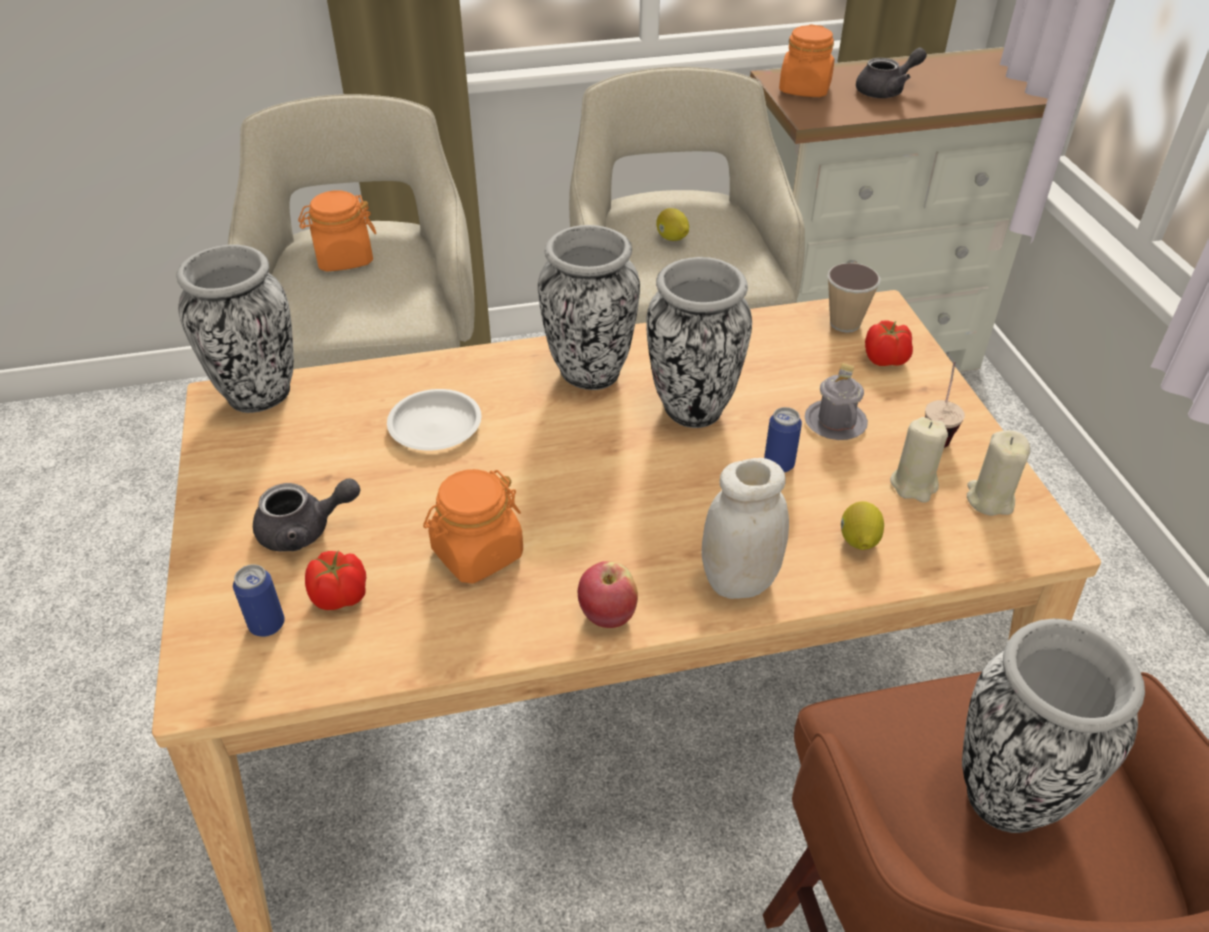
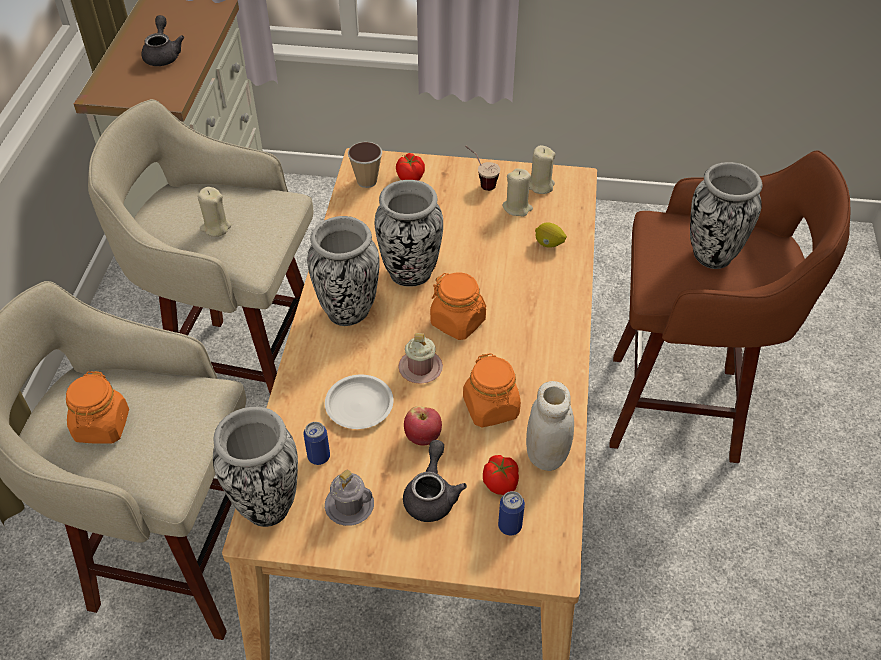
camera: 70 degrees left, 5 degrees up
(522, 463) = (420, 368): none -> pink mug
(607, 615) = (562, 360): apple -> apple (423, 437)
(672, 238) = (216, 227): lemon -> beige candle
(739, 581) = (559, 299): white jar -> white jar (546, 455)
(778, 464) = (477, 253): can -> can (319, 457)
(804, 89) = (127, 88): orange jar -> orange jar (458, 322)
(835, 422) = (453, 218): grey mug -> grey mug (349, 505)

